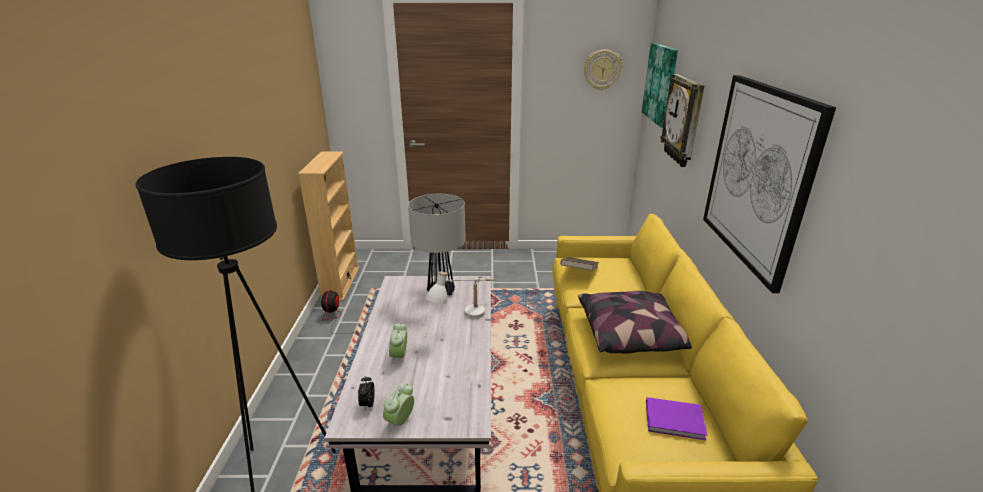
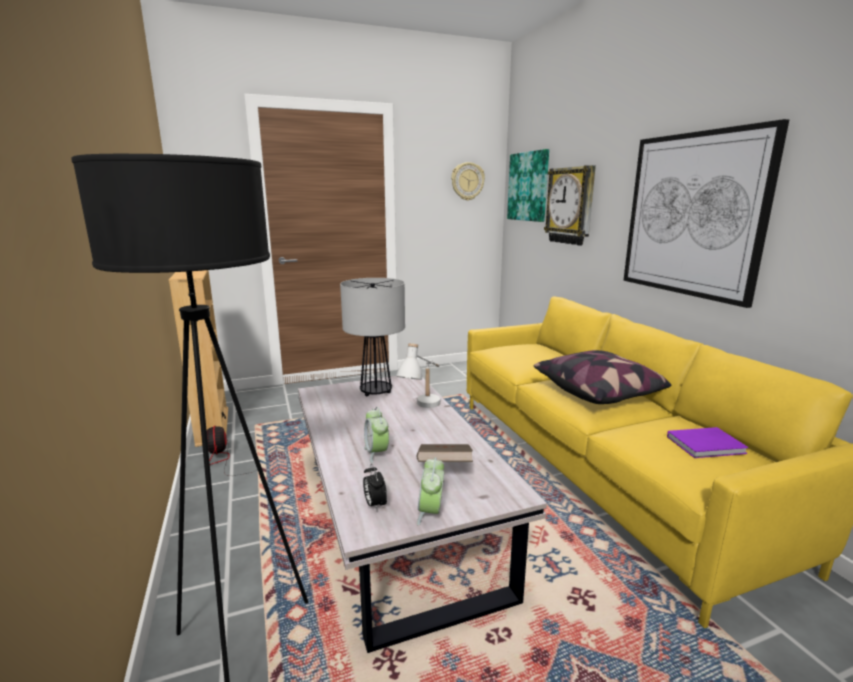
camera: 20 degrees left, 10 degrees down
(579, 273) = (508, 356): brown book -> brown book (444, 468)

